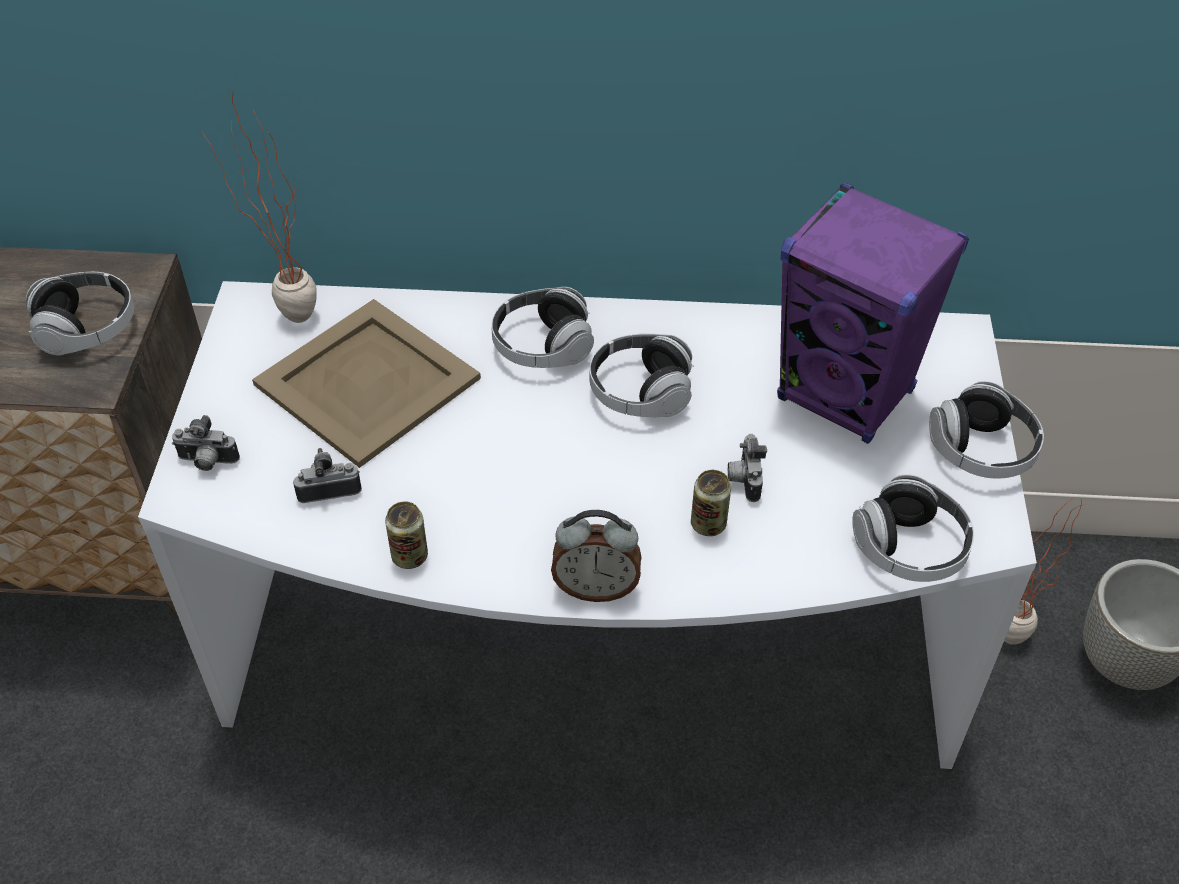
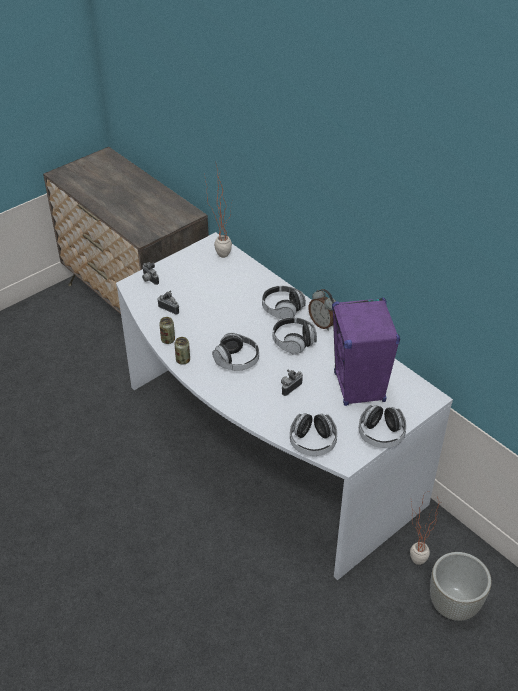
camera: 45 degrees right, 5 degrees down
(87, 329) = (158, 222): headphones -> headphones (237, 360)
(367, 383) = (217, 286): beige tray -> none
(596, 587) = (205, 384): alarm clock -> alarm clock (322, 324)
(708, 524) = (261, 391): can -> can (183, 360)

